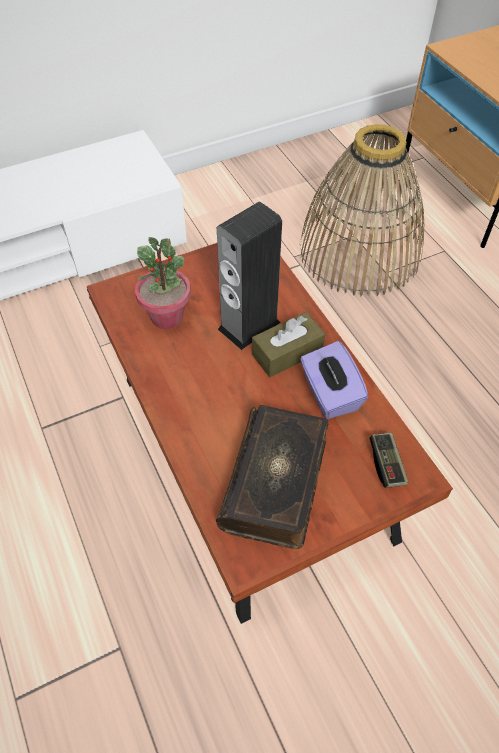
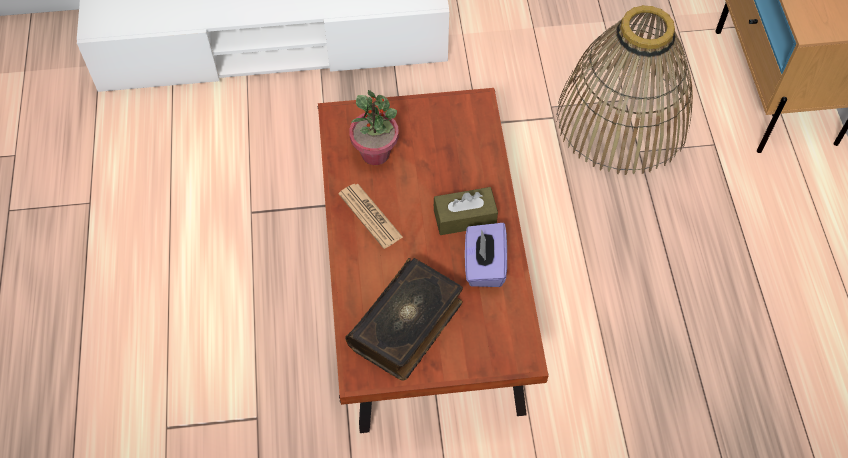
camera: 20 degrees right, 5 degrees up
(186, 379) = (370, 216): none -> newspaper
(249, 325) = (442, 182): speaker -> none
(386, 464) = (503, 339): game controller -> none

